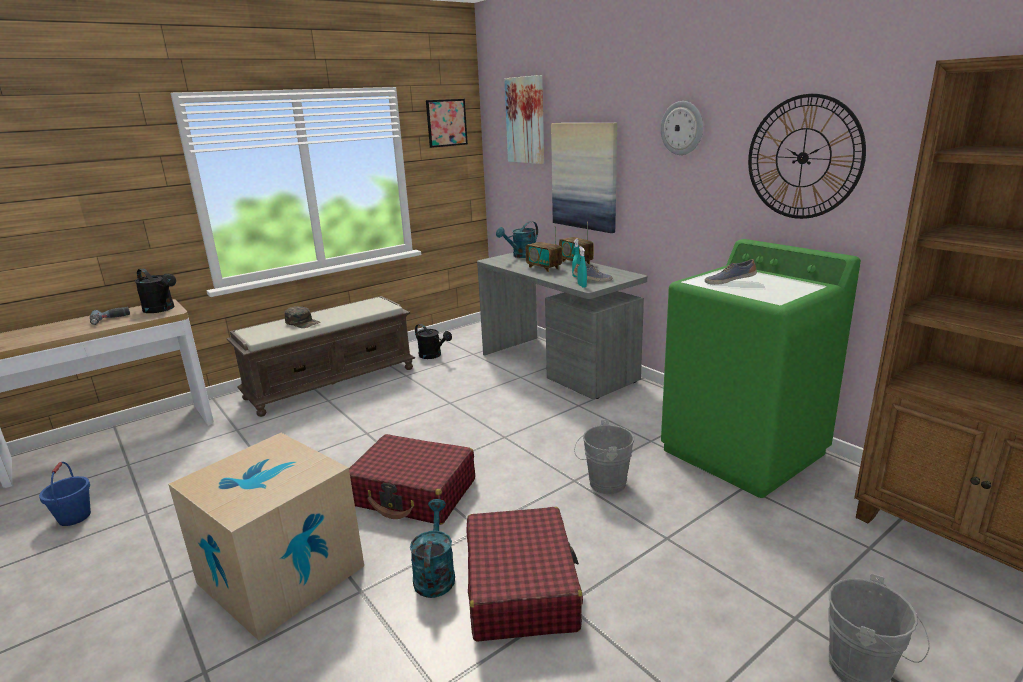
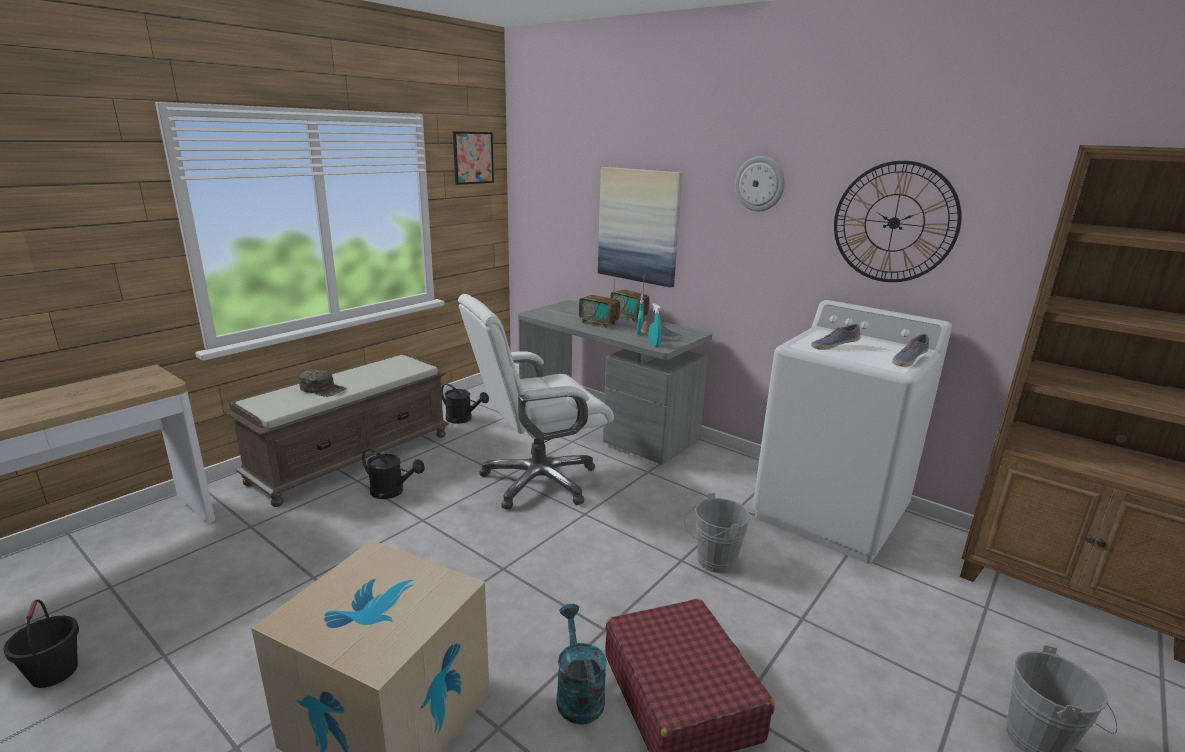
camera: 15 degrees left, 0 degrees up
(74, 517) = (54, 672): blue bucket -> black bucket
(110, 319) = (76, 396): power drill -> none
(162, 309) = (146, 380): black watering can -> black watering can (392, 492)
(414, 493) = (510, 592): red suitcase -> none
(475, 408) = (537, 481): none -> white office chair
(521, 256) = (564, 308): turquoise watering can -> none
(526, 120) = (567, 161): picture -> none
(743, 452) = (831, 514): green washing machine -> white washing machine
(797, 294) = (908, 360): none -> shoe

